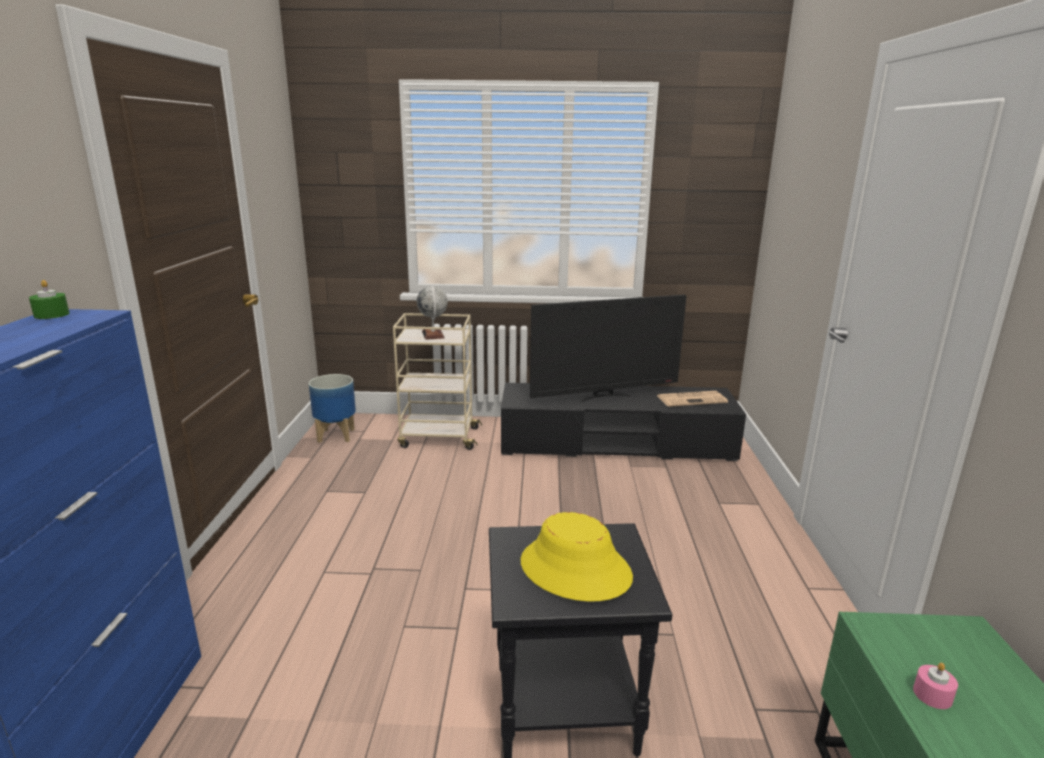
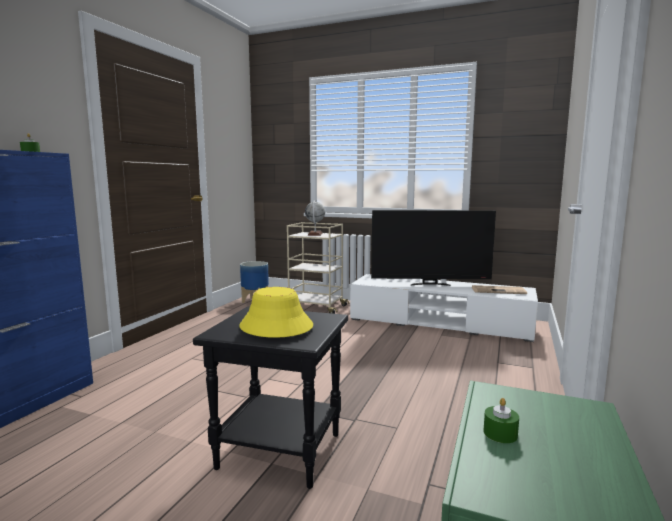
camera: 20 degrees right, 10 degrees down
(615, 444) = (439, 322): black tv stand -> white tv stand
(932, 695) = (500, 433): pink candle -> green candle

